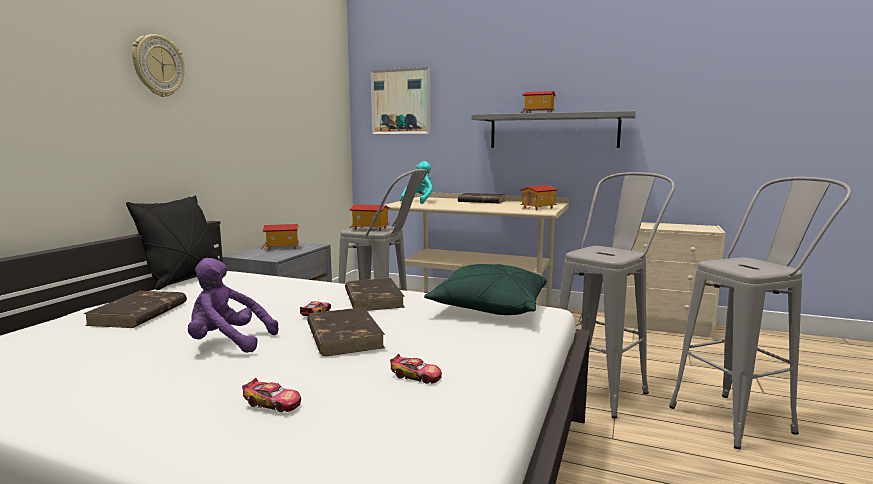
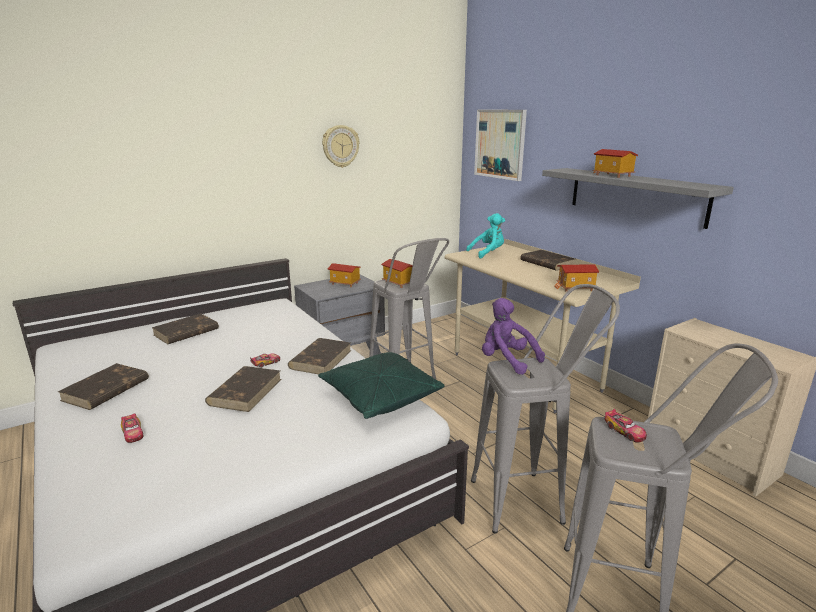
camera: 35 degrees right, 10 degrees up
(123, 385) = (105, 390): none -> brown book
(158, 66) = (241, 142): wall clock -> wall clock (340, 146)
(183, 278) = (251, 302): black pillow -> none
(227, 343) = (185, 374): purple plush toy -> purple plush toy (506, 361)
(417, 376) = (225, 444): toy car -> toy car (625, 431)

